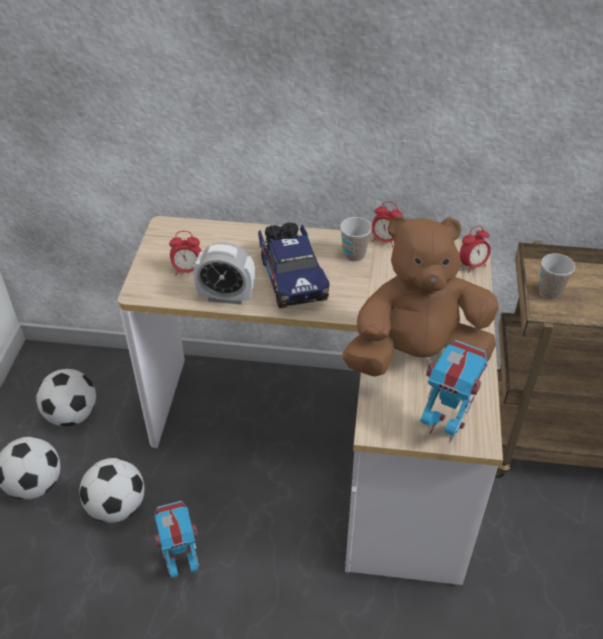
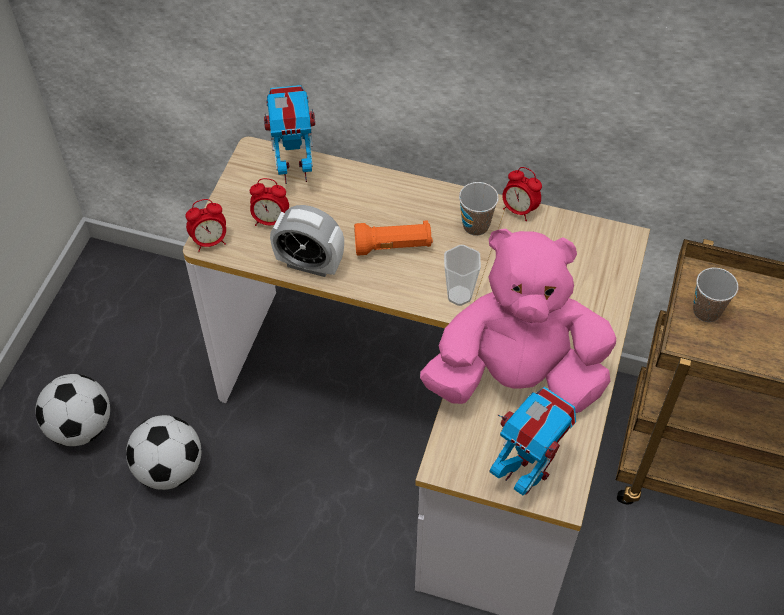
camera: 10 degrees right, 10 degrees up
(72, 415) = (133, 345): football -> none
(182, 564) = (232, 549): toy robot -> toy robot (294, 172)
(292, 276) = (393, 247): toy truck -> orange flashlight
(354, 304) = (459, 295): none -> cup
(416, 356) = (516, 378): brown plush toy -> pink plush toy
(472, 265) = (618, 261): alarm clock -> alarm clock (210, 241)

